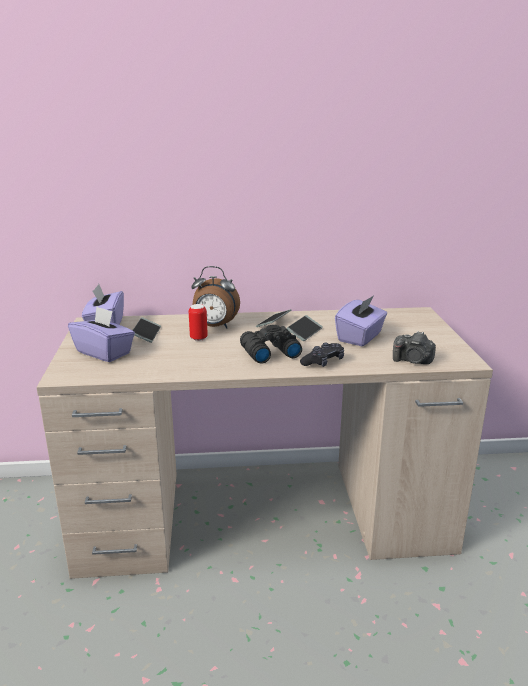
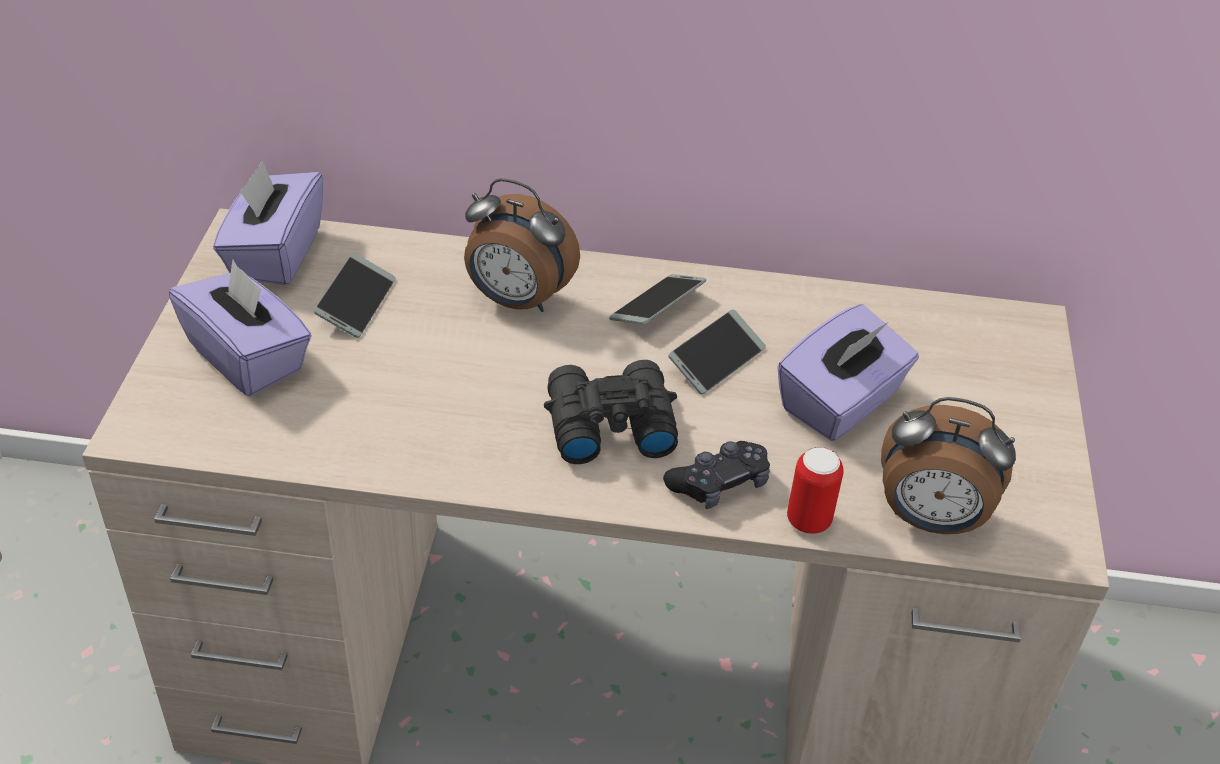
camera: 10 degrees right, 20 degrees up
(198, 338) = (467, 340): can -> can (808, 520)
(413, 361) = (930, 519): camera -> alarm clock

